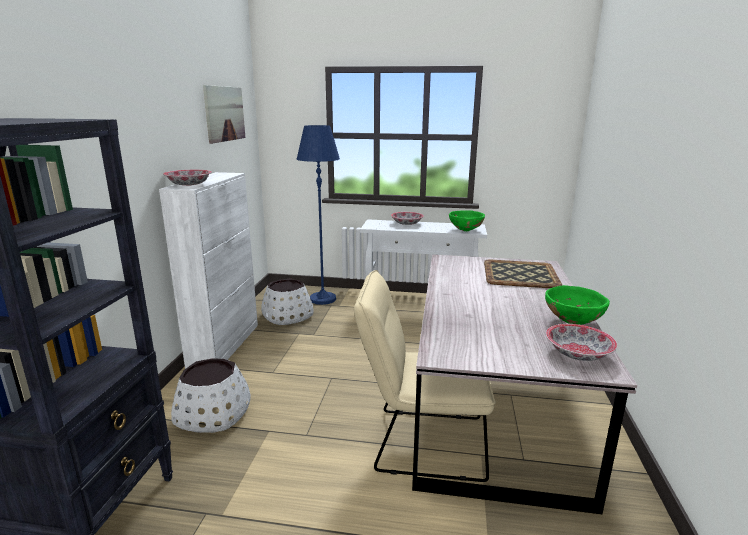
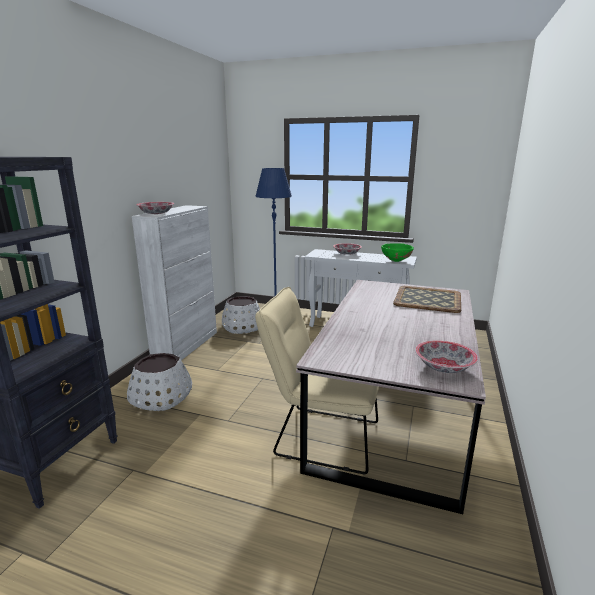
camera: 10 degrees right, 0 degrees up
(224, 113) = (197, 158): picture -> none
(572, 322) = (454, 341): green bowl -> none

